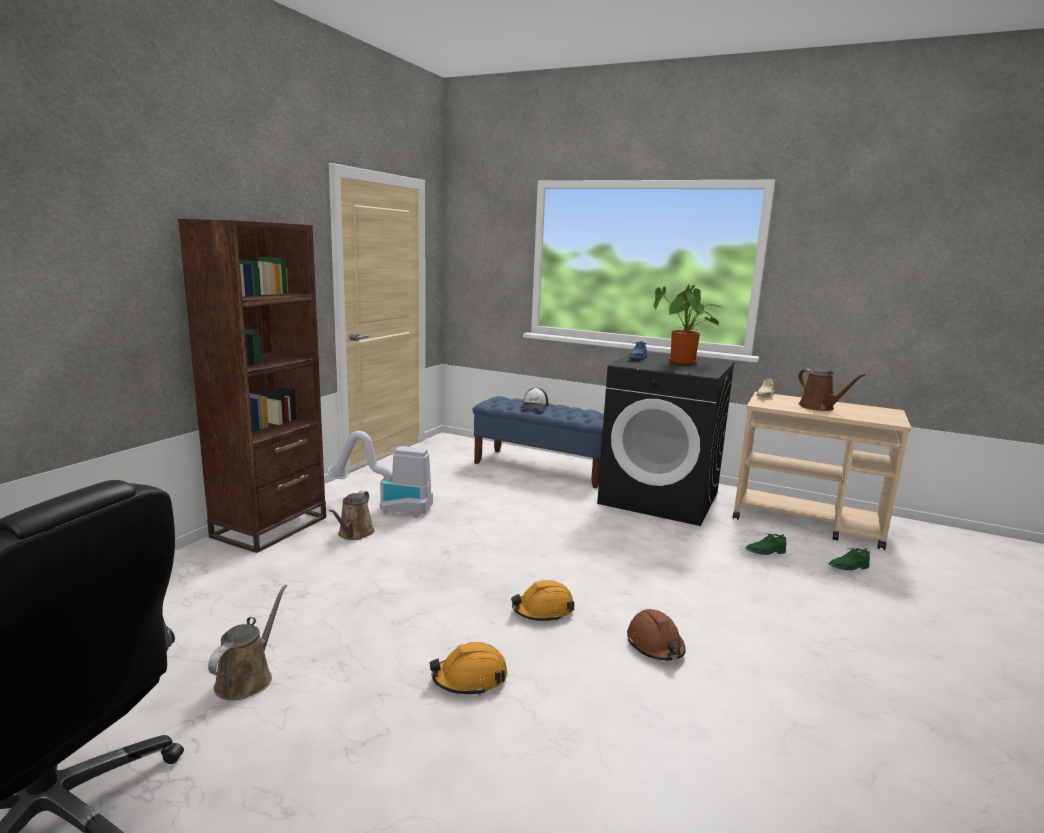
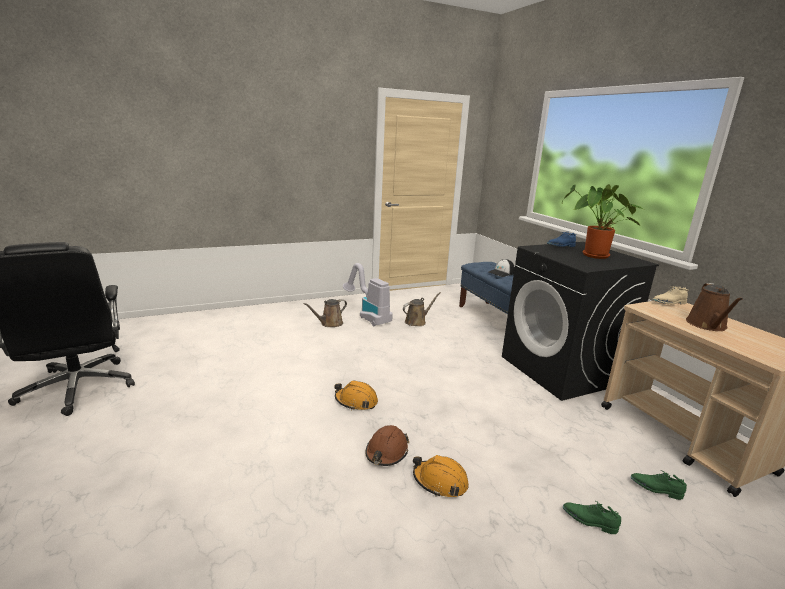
camera: 40 degrees right, 5 degrees up
(247, 678) = (193, 368): brown watering can -> brown watering can (417, 321)
(270, 527) = (299, 307): brown bookcase -> none
(470, 679) = (266, 414): orange hard hat -> orange hard hat (440, 482)
(765, 552) = (587, 441): green shoe -> green shoe (589, 521)

